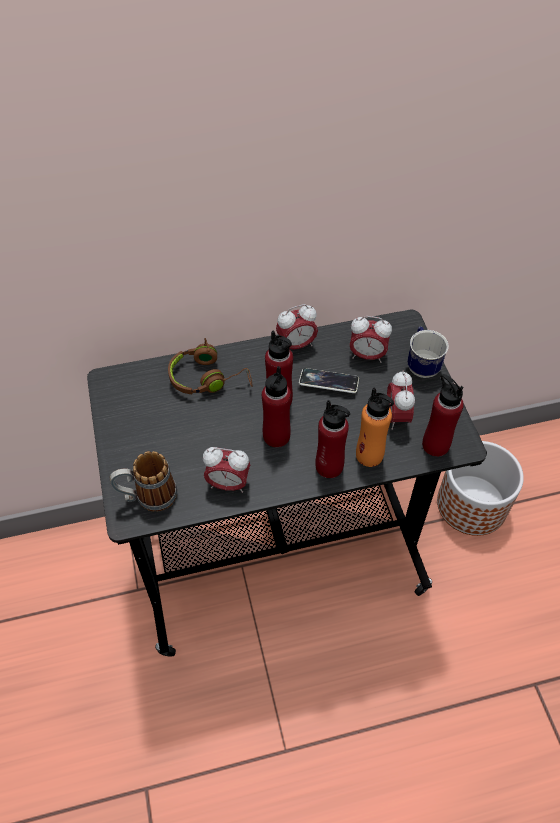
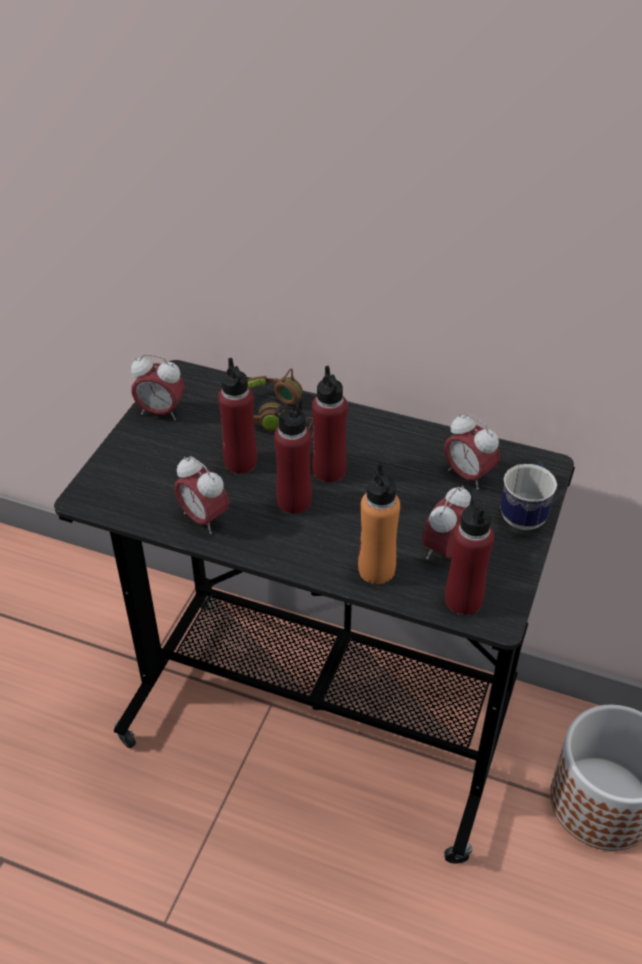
camera: 35 degrees right, 10 degrees down
(147, 497) = (119, 490): mug -> none
(296, 345) = (397, 429): alarm clock -> alarm clock (161, 412)
(328, 383) = (398, 481): phone -> none
(329, 466) = (322, 557): red bottle -> red bottle (240, 462)

